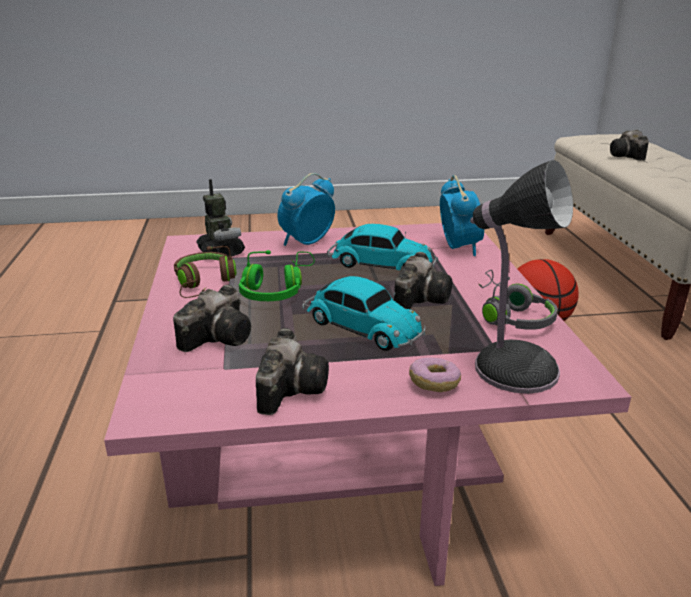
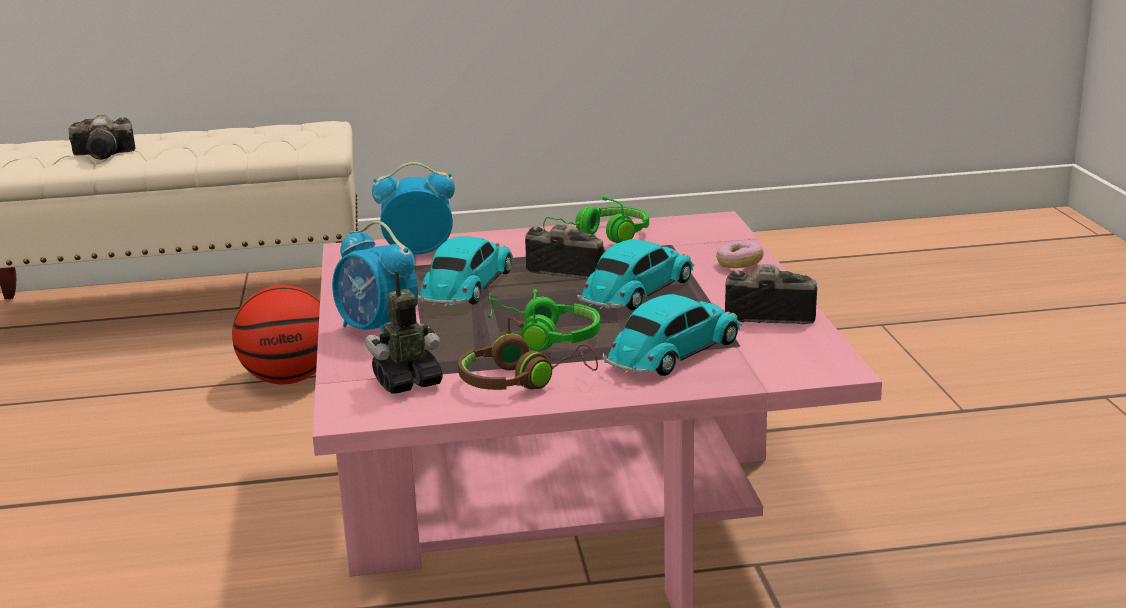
camera: 90 degrees left, 5 degrees down
(220, 336) = (672, 354): camera -> toy car
(510, 315) = (602, 237): grey headphones -> green headphones
(510, 367) = (702, 240): table lamp -> none

